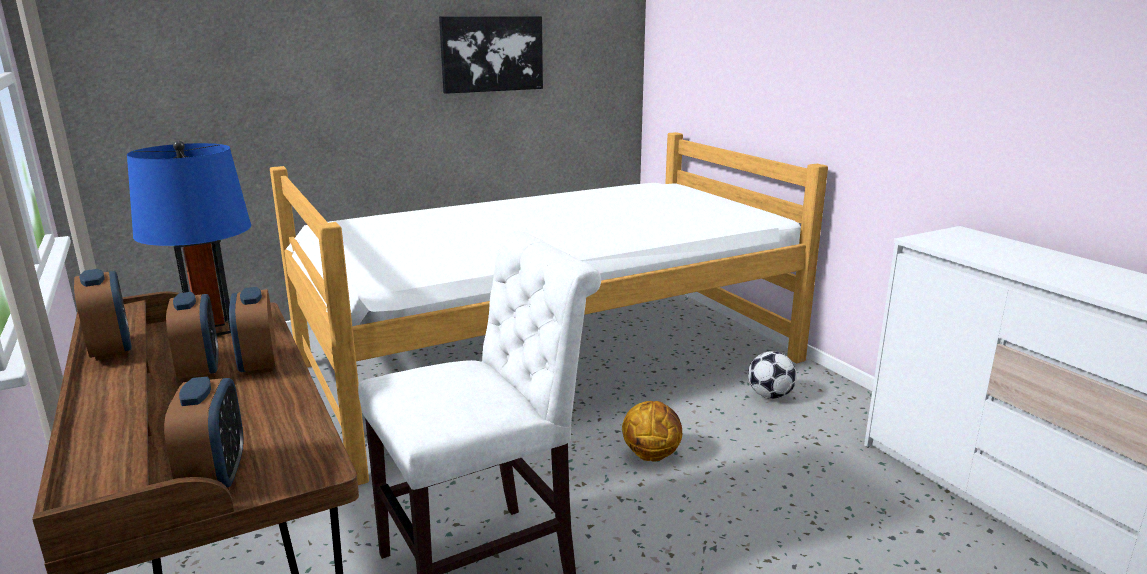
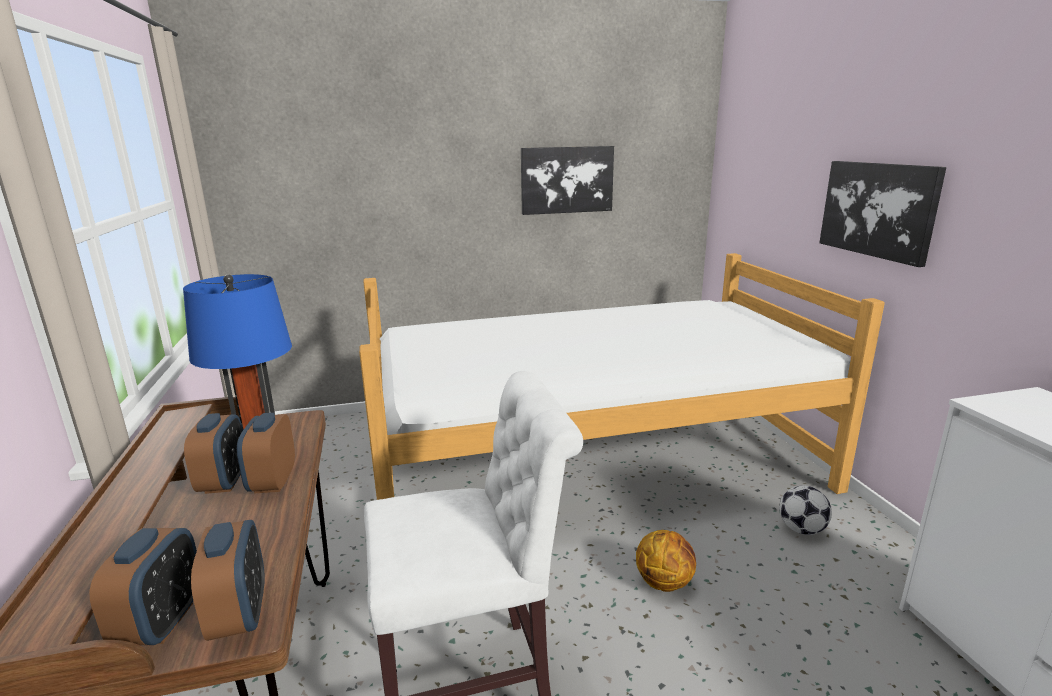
camera: 15 degrees right, 0 degrees up
(111, 349) = (153, 458): alarm clock -> alarm clock (240, 615)
(816, 77) = (878, 209): none -> picture

